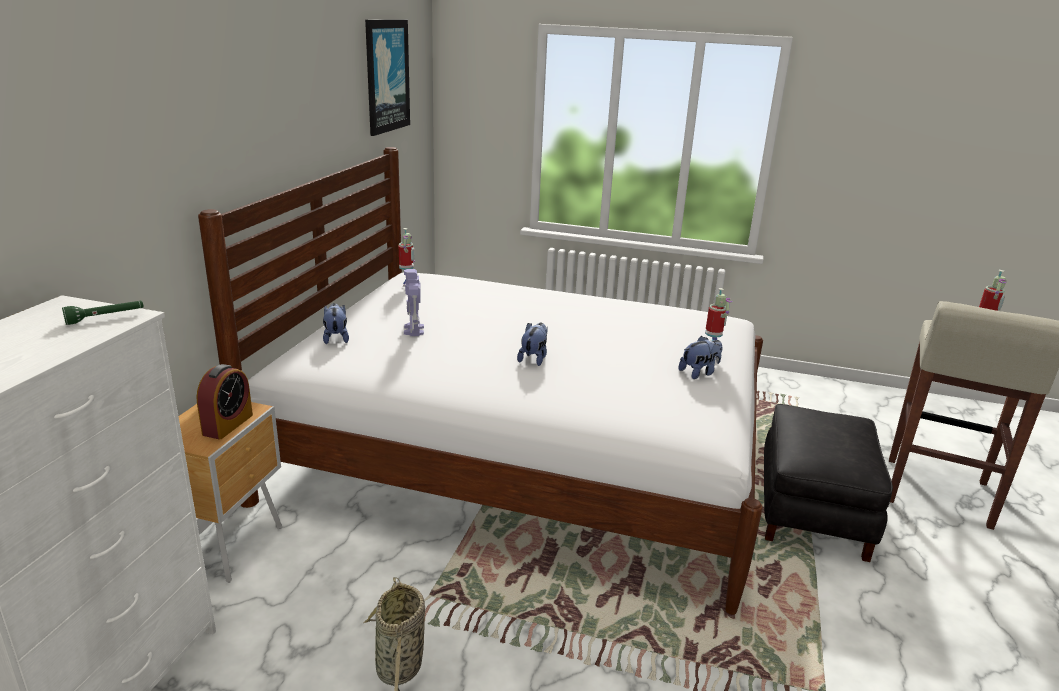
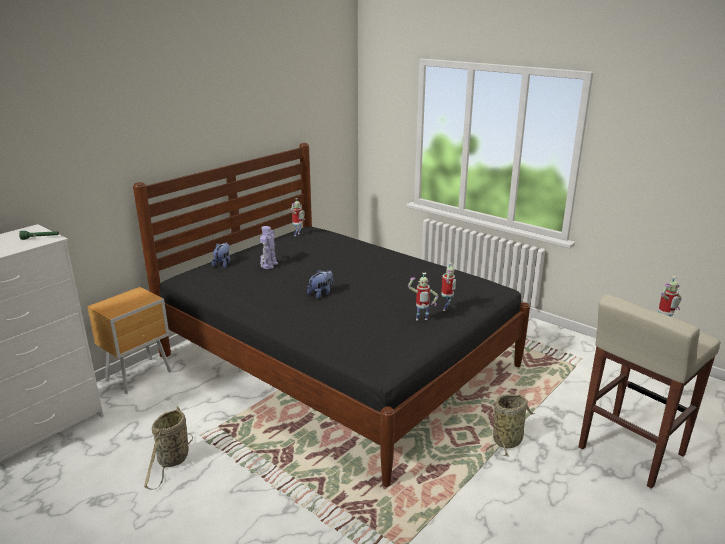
camera: 25 degrees right, 0 degrees up
(228, 424) = (133, 304): alarm clock -> none
(386, 76) = (305, 96): picture -> none
(523, 457) = (338, 360): white bed -> black bed
(699, 373) = (421, 320): plush toy -> toy robot
(811, 512) = (508, 440): black ottoman -> basket

